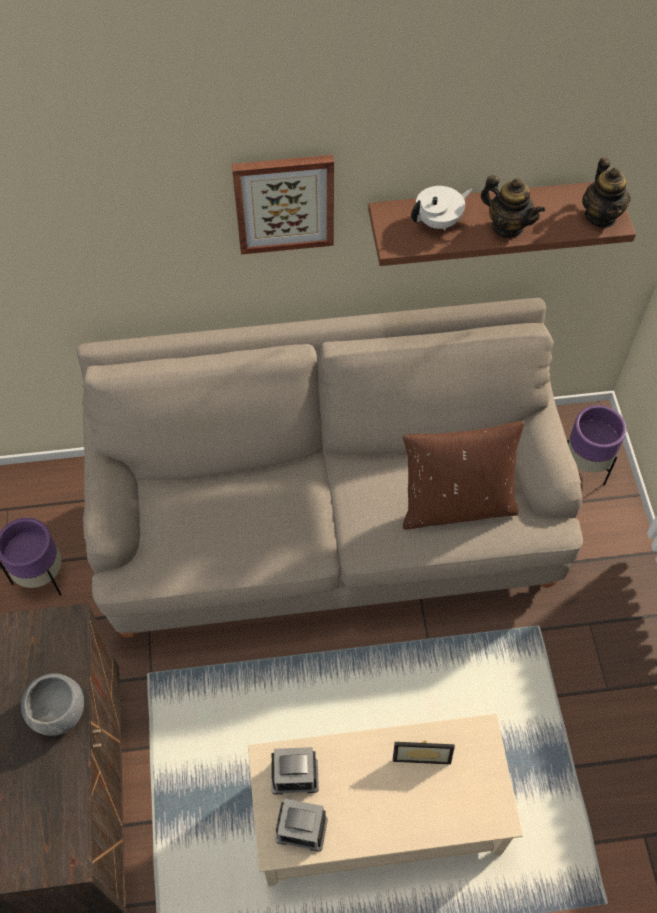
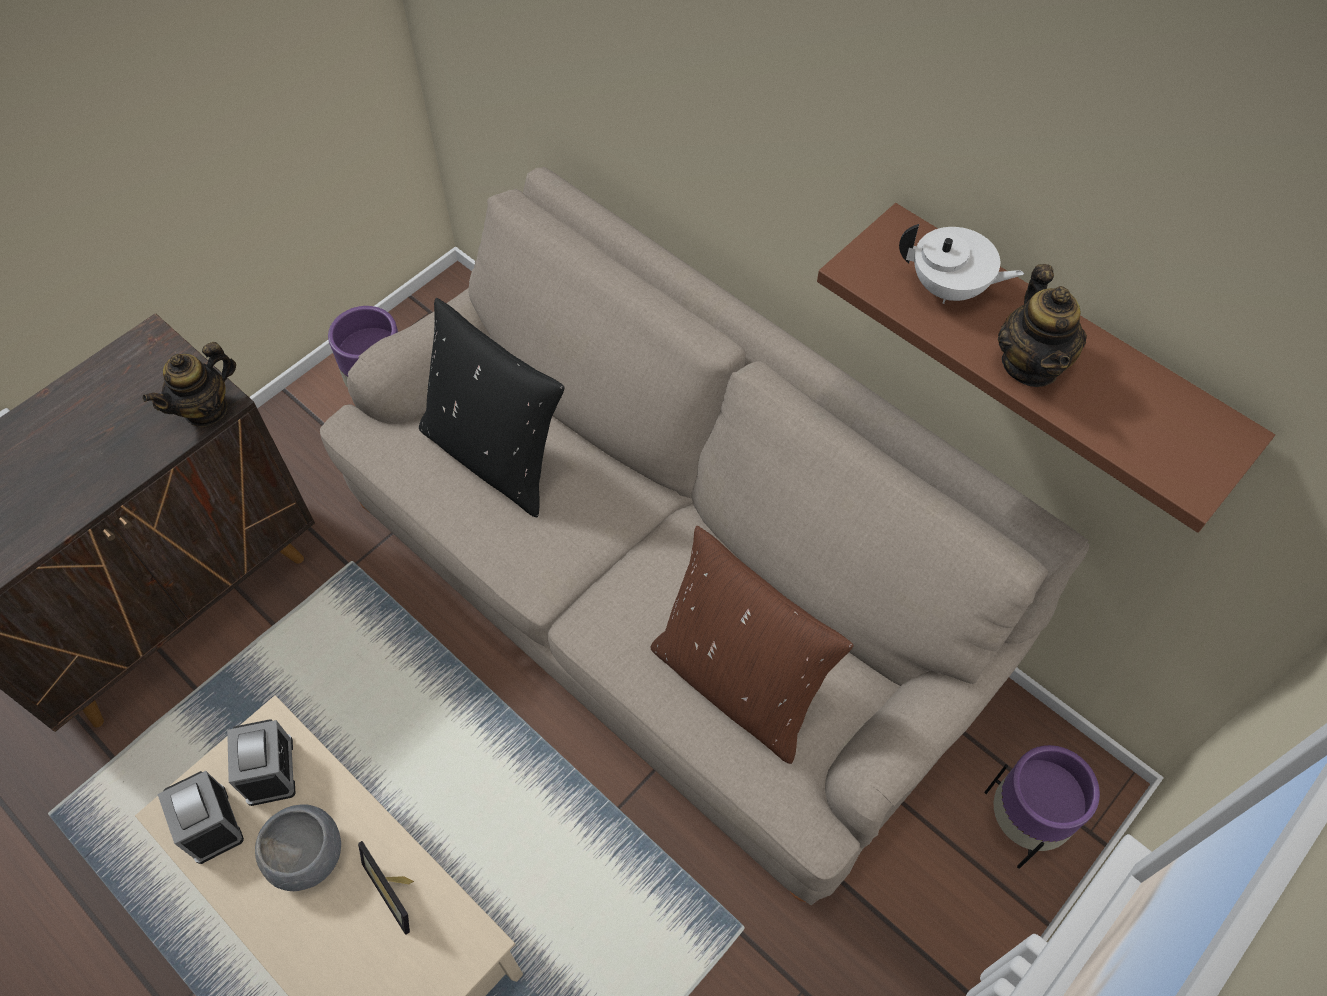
camera: 50 degrees right, 0 degrees up
(57, 711) = (108, 467): grey bowl -> grey bowl (307, 855)
(215, 518) = (496, 455): none -> black pillow
(284, 203) = (791, 124): picture -> none
(294, 776) = (270, 770): alarm clock -> alarm clock turned 150 degrees counterclockwise
(601, 216) = (1184, 459): teapot -> teapot (206, 409)

